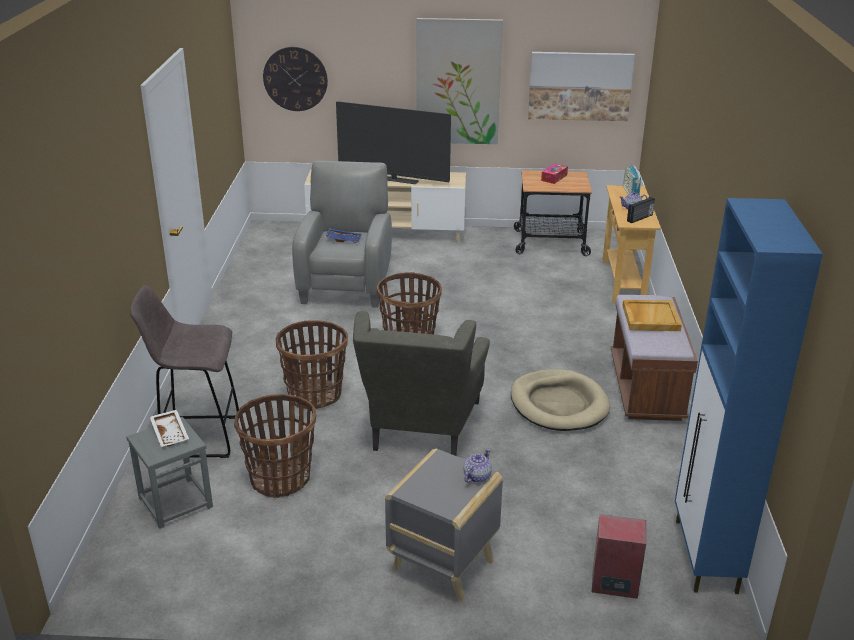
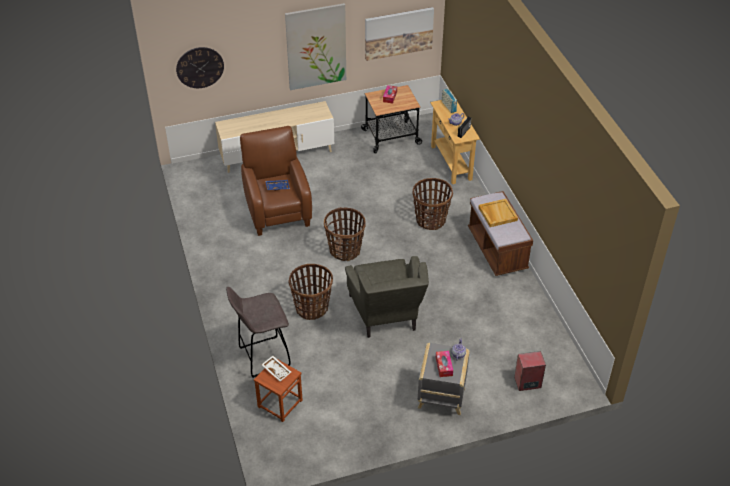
camera: 20 degrees left, 15 degrees up
(175, 502) = (279, 403): grey stool -> brown stool
(280, 479) = (328, 371): basket -> basket (430, 220)
(347, 282) = (277, 208): grey armchair -> brown armchair
(393, 179) = (280, 121): television -> none
(440, 487) = (444, 366): none -> tissue box
(558, 404) = (454, 275): beige dog bed -> none
(705, 557) = (564, 354): blue cabinet -> none

